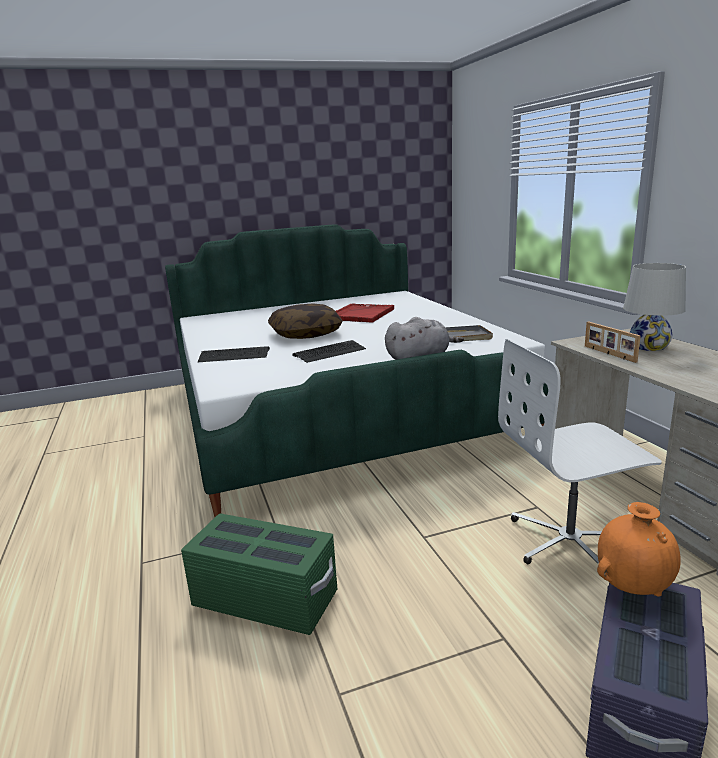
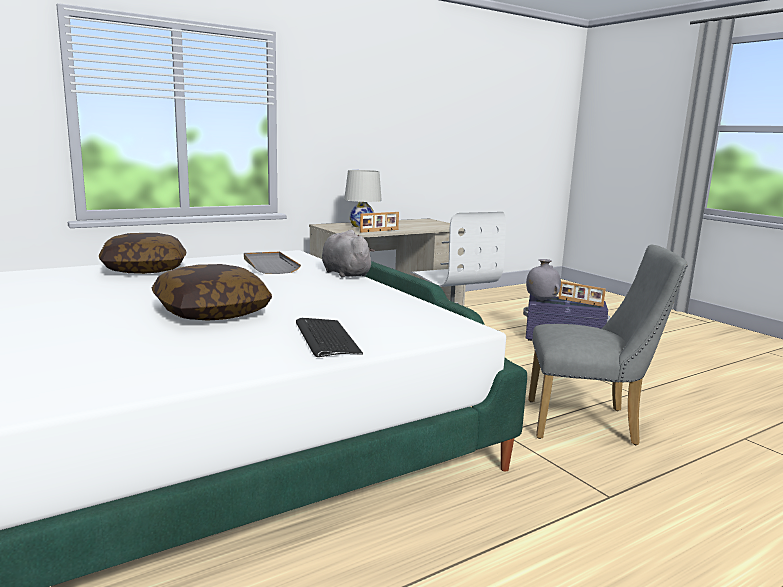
camera: 105 degrees left, 5 degrees down
(265, 600) = (590, 423): green storage box -> grey chair
(329, 352) = (317, 298): keyboard -> none
(361, 314) = (102, 293): red tray -> none
(429, 314) = (144, 269): none -> pillow
(633, 588) = (541, 301): orange vase -> grey vase
(651, 652) = (580, 302): none -> picture frame

